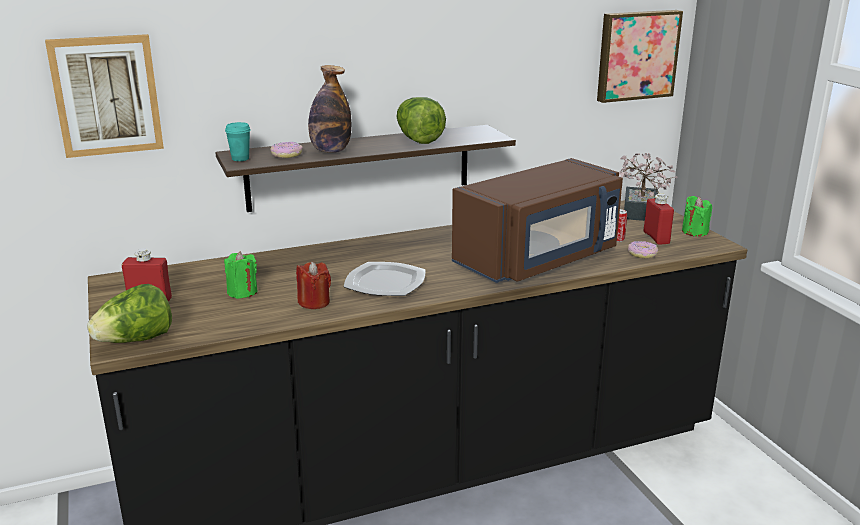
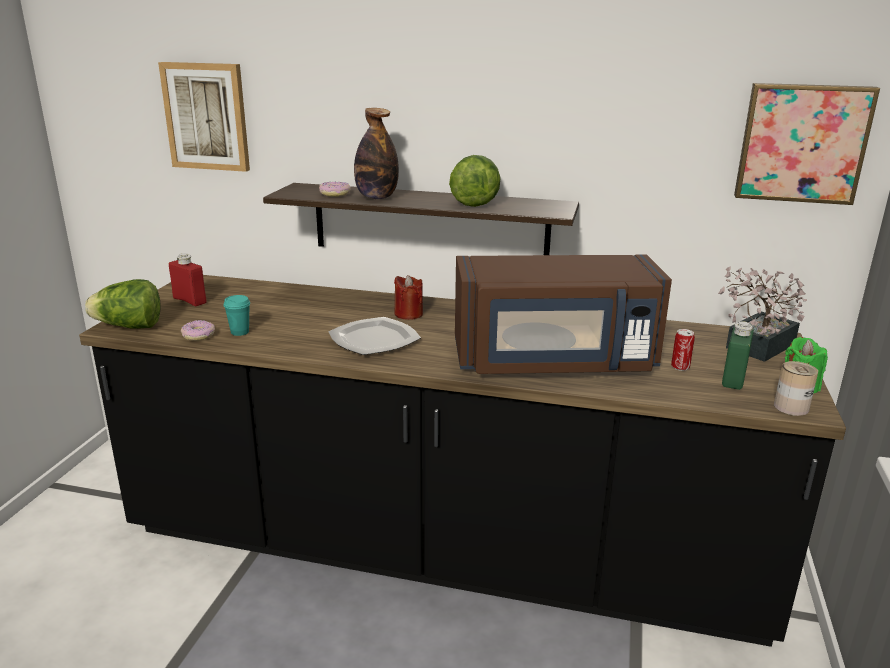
camera: 35 degrees right, 0 degrees up
(240, 159) = (294, 190): turquoise cup -> turquoise cup (240, 332)
(242, 292) = (256, 314): green candle -> none
(314, 302) = (291, 338): red candle -> red candle (408, 314)
(642, 254) = (684, 391): donut -> donut (198, 335)
(656, 238) = (733, 379): red bottle -> green bottle
(708, 246) = (791, 407): none -> can

